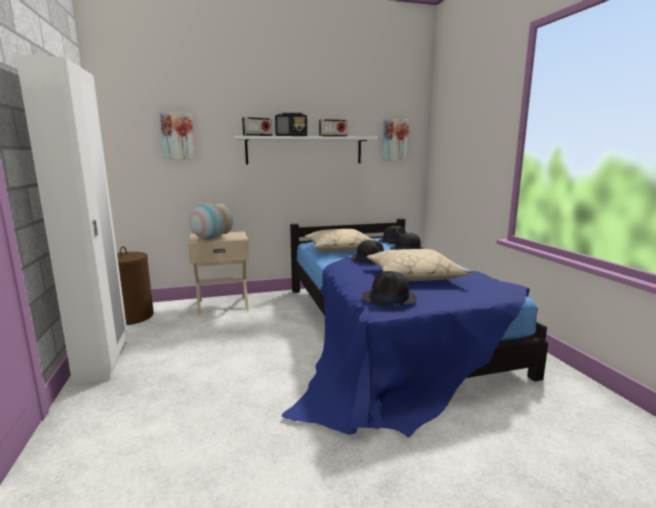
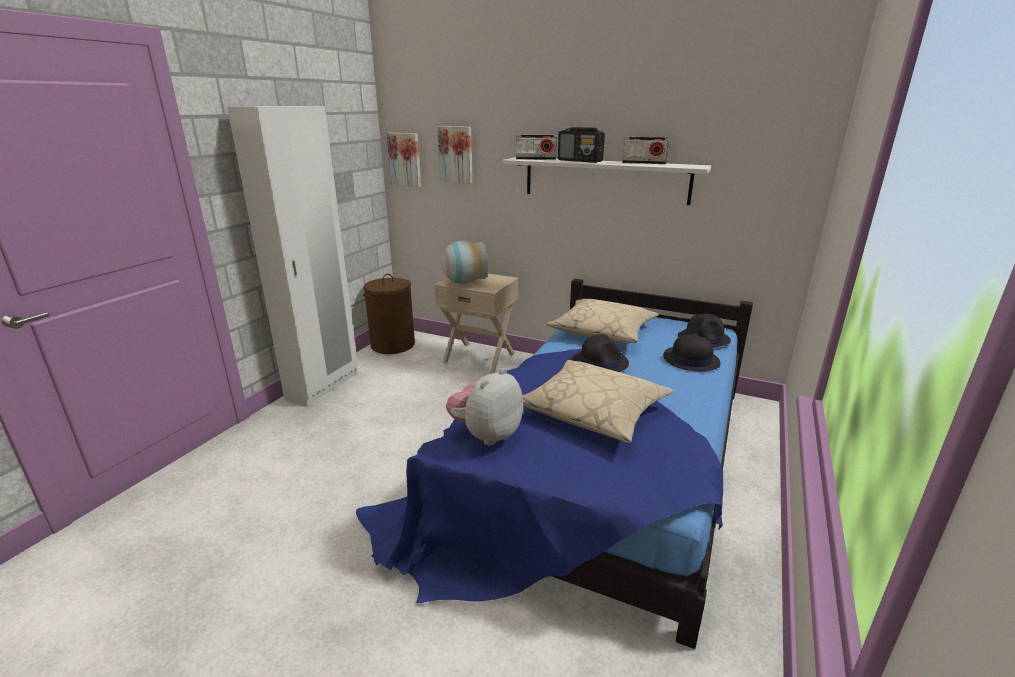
camera: 40 degrees right, 10 degrees up
(389, 298) = (486, 435): black hat -> plush toy
(394, 140) = (759, 171): picture -> picture (405, 159)

